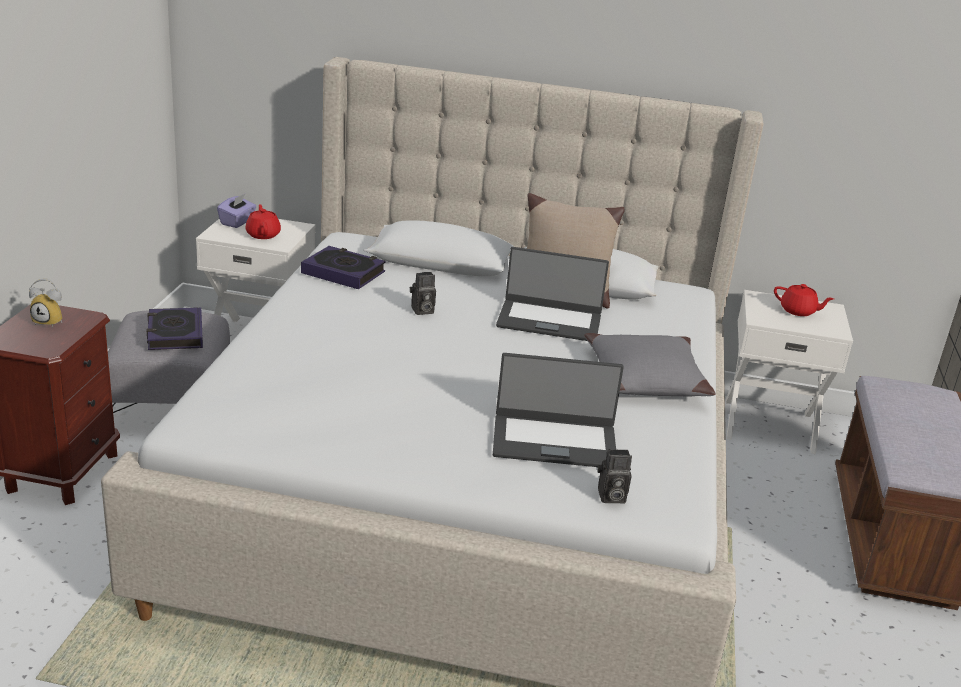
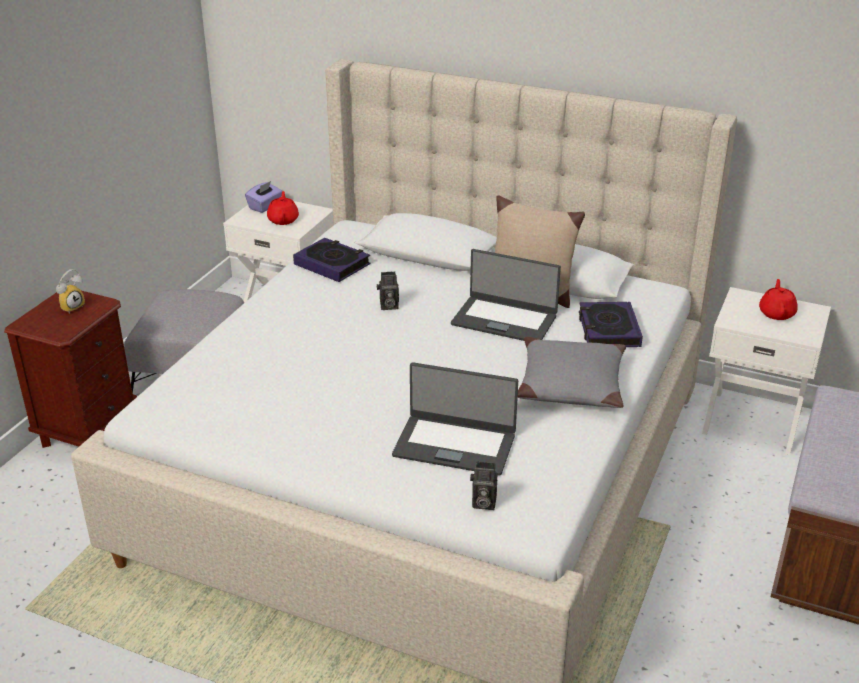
camera: 15 degrees right, 5 degrees up
(51, 321) = (71, 307): alarm clock -> alarm clock turned 75 degrees counterclockwise
(175, 334) = (190, 314): book -> book (608, 330)
(798, 311) = (776, 313): red teapot -> red teapot turned 120 degrees counterclockwise

